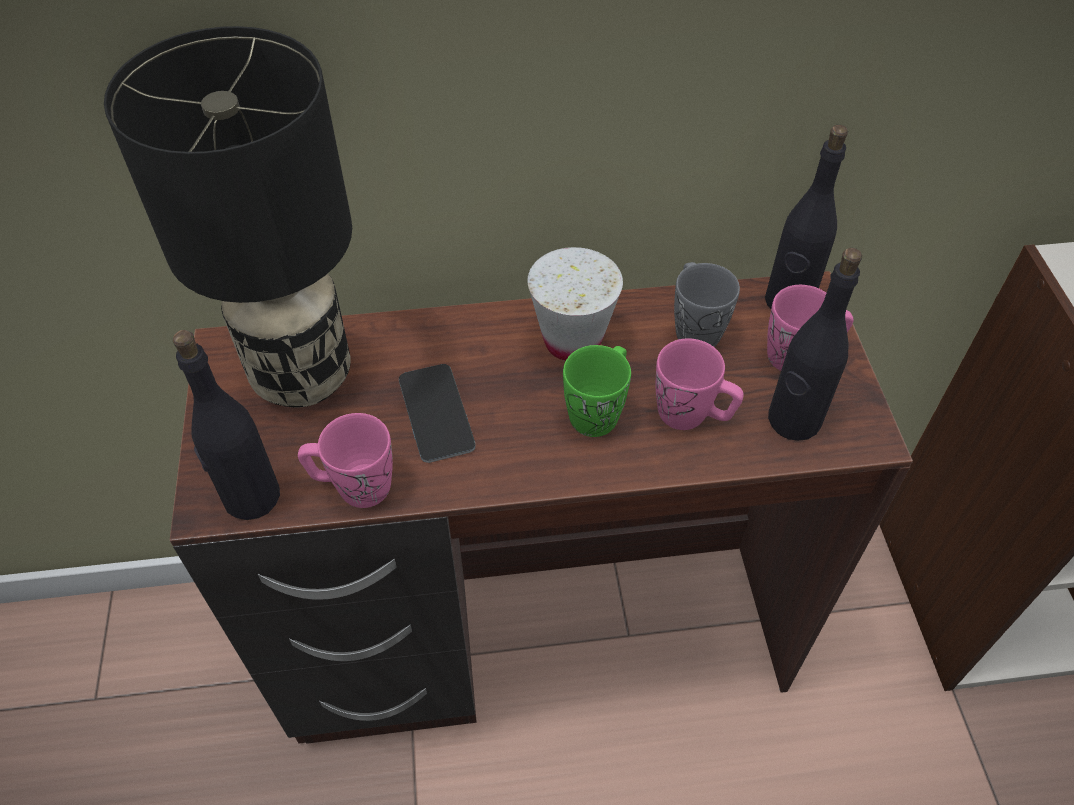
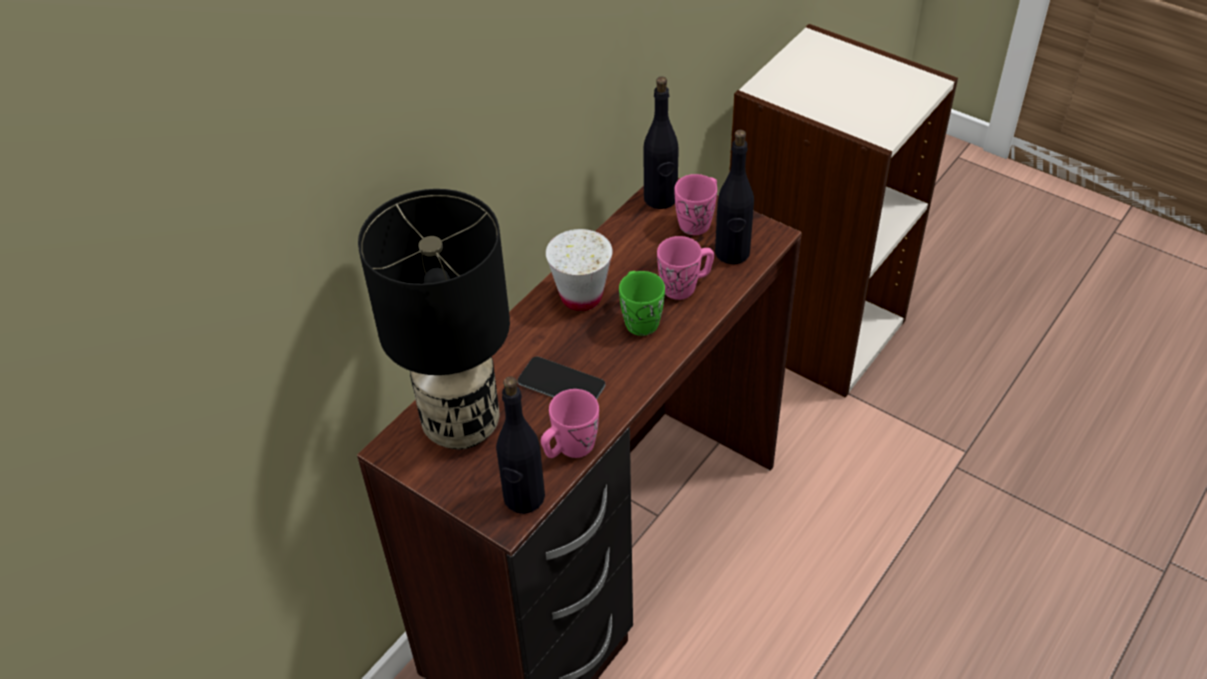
camera: 45 degrees left, 5 degrees down
(694, 327) = (632, 244): grey mug -> none

